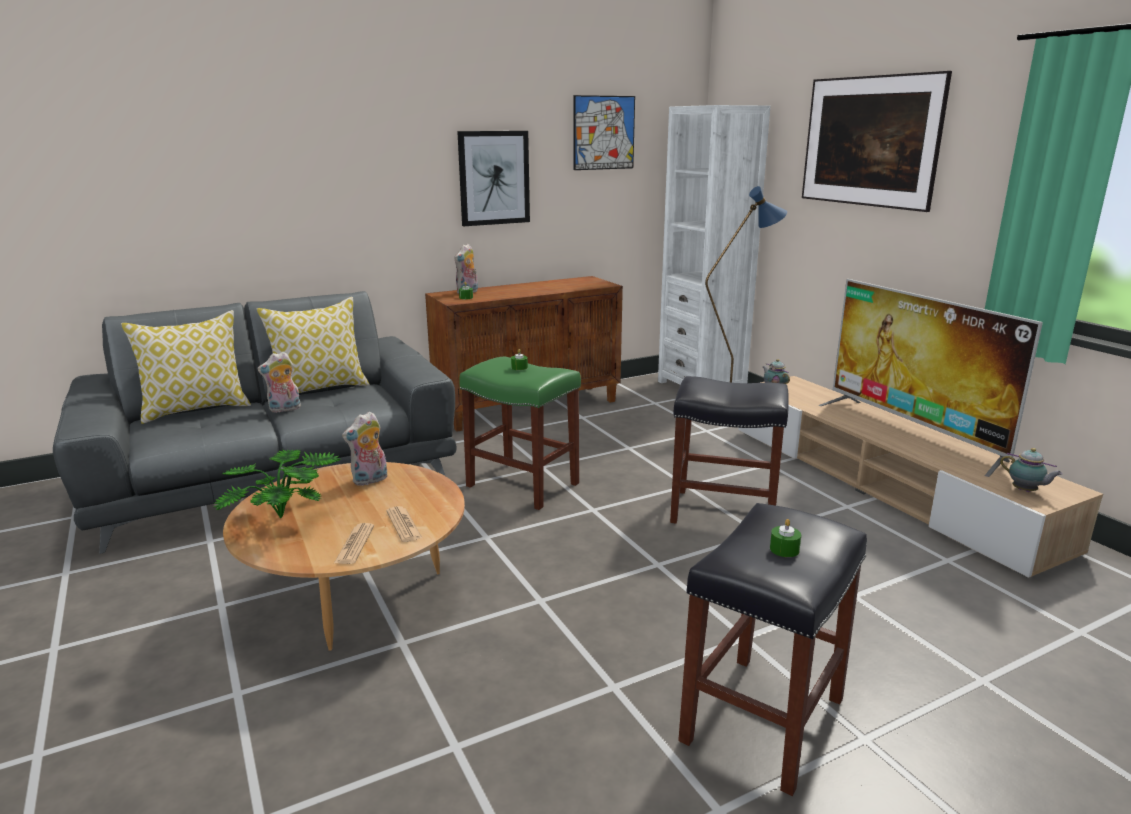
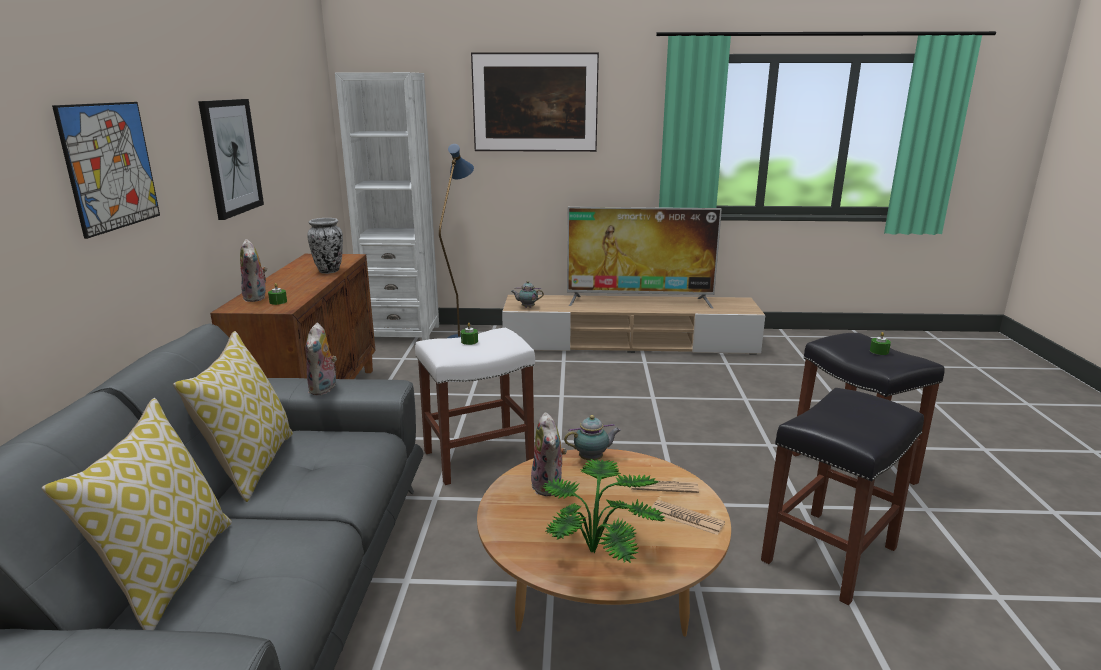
camera: 60 degrees left, 0 degrees up
(284, 409) = (286, 500): plush toy -> plush toy (324, 389)
(524, 485) = (479, 456): green stool -> white stool
(557, 289) = (329, 271): none -> vase
(604, 133) = (286, 100): picture -> picture (110, 166)
(725, 511) = (613, 397): black stool -> black stool (829, 553)
(1025, 491) = (736, 308): teapot -> teapot (592, 459)

